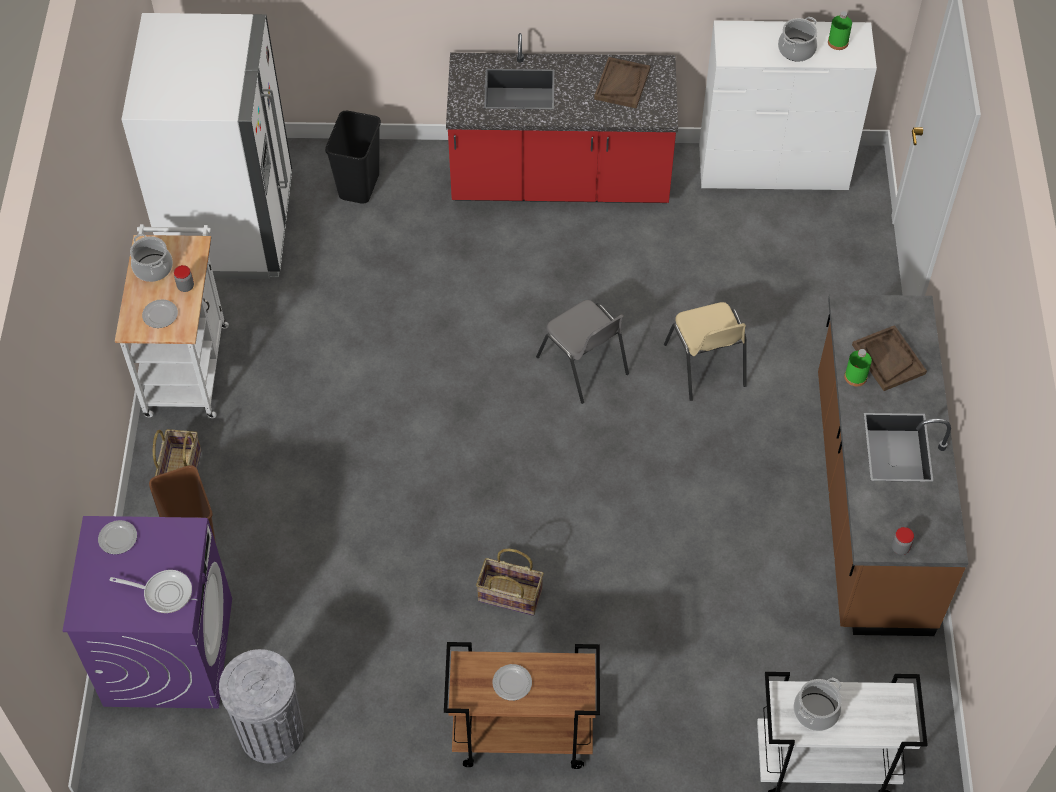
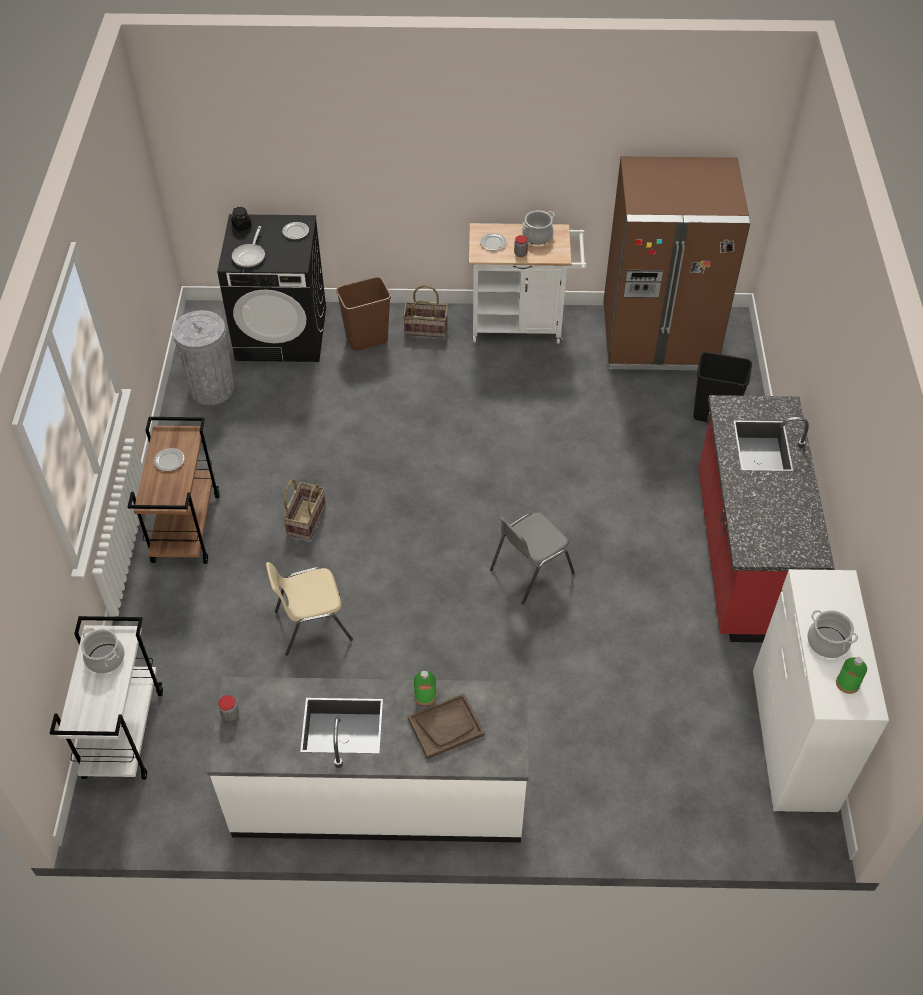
camera: 90 degrees right, 5 degrees down
(94, 610) = (242, 226): none -> black jar
(168, 650) = (282, 333): purple washing machine -> black washing machine
(231, 226) = (658, 339): white fridge -> brown fridge
(622, 84) = (784, 522): brown tray -> none
(705, 366) = (534, 665): beige chair -> beige chair (311, 625)
(869, 503) = (379, 795): brown counter -> white counter

